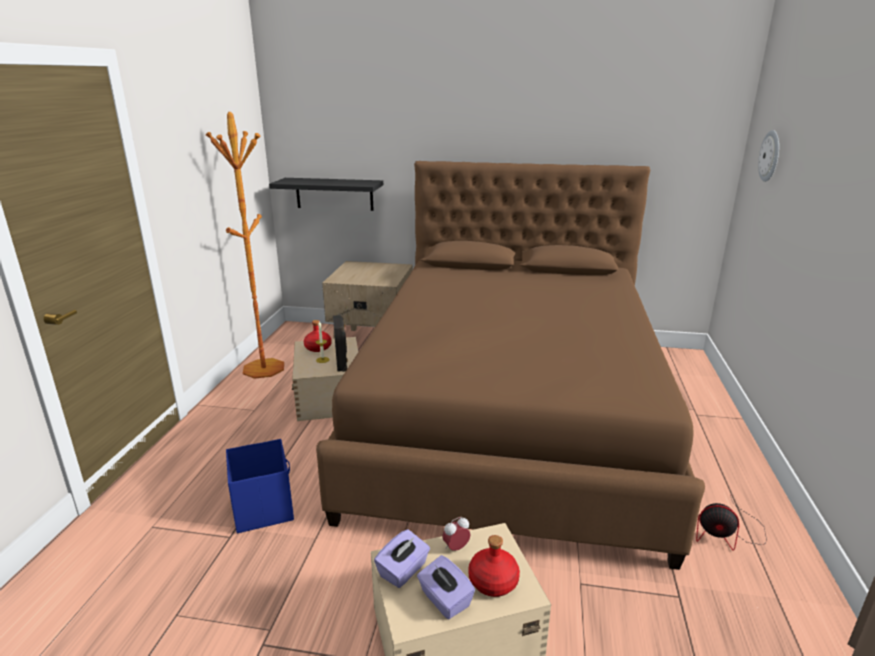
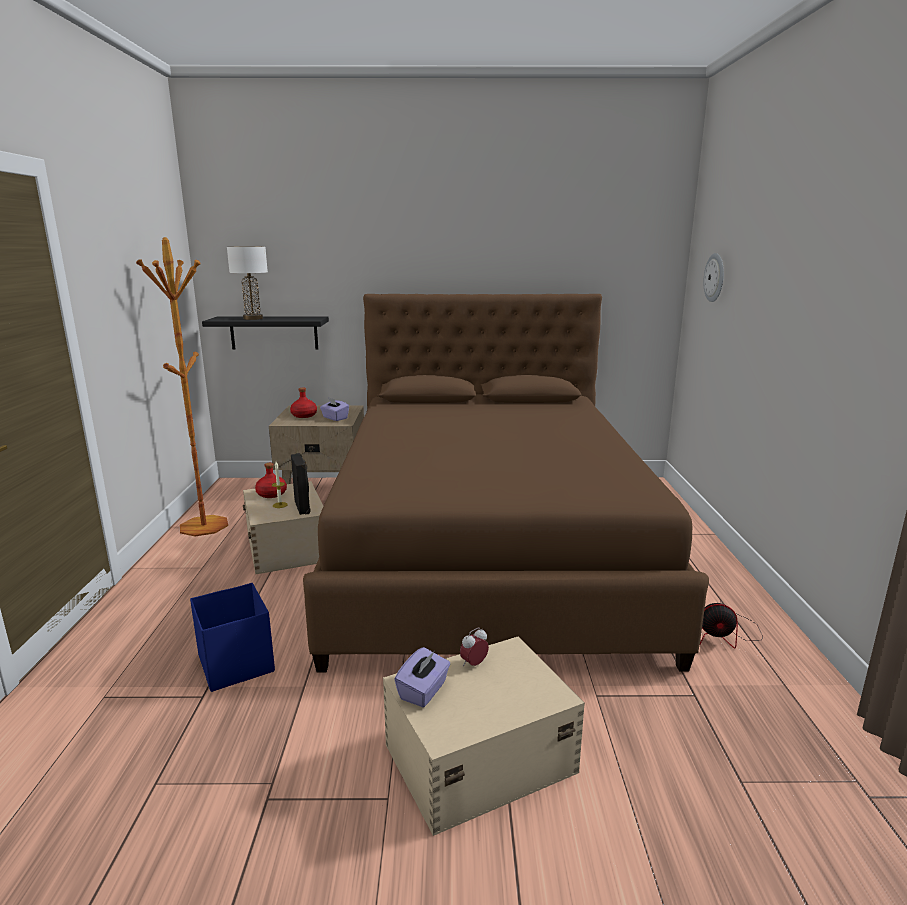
camera: 10 degrees left, 5 degrees down
(314, 181) = (252, 318): none -> table lamp
(444, 600) = (475, 712): purple tissue box -> purple tissue box (335, 418)
(493, 581) = (521, 689): red bottle -> red bottle (304, 415)

